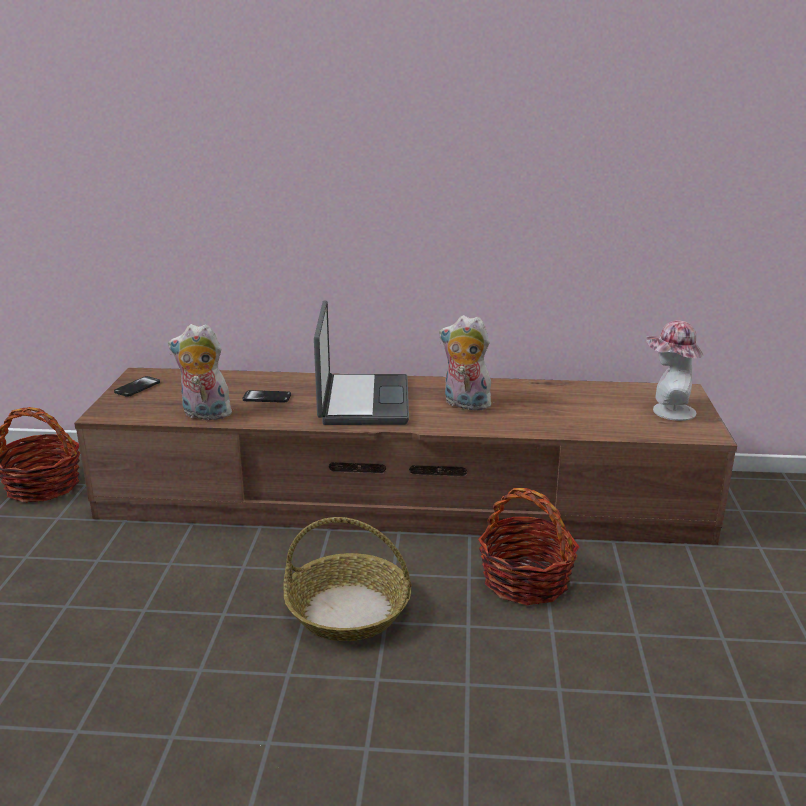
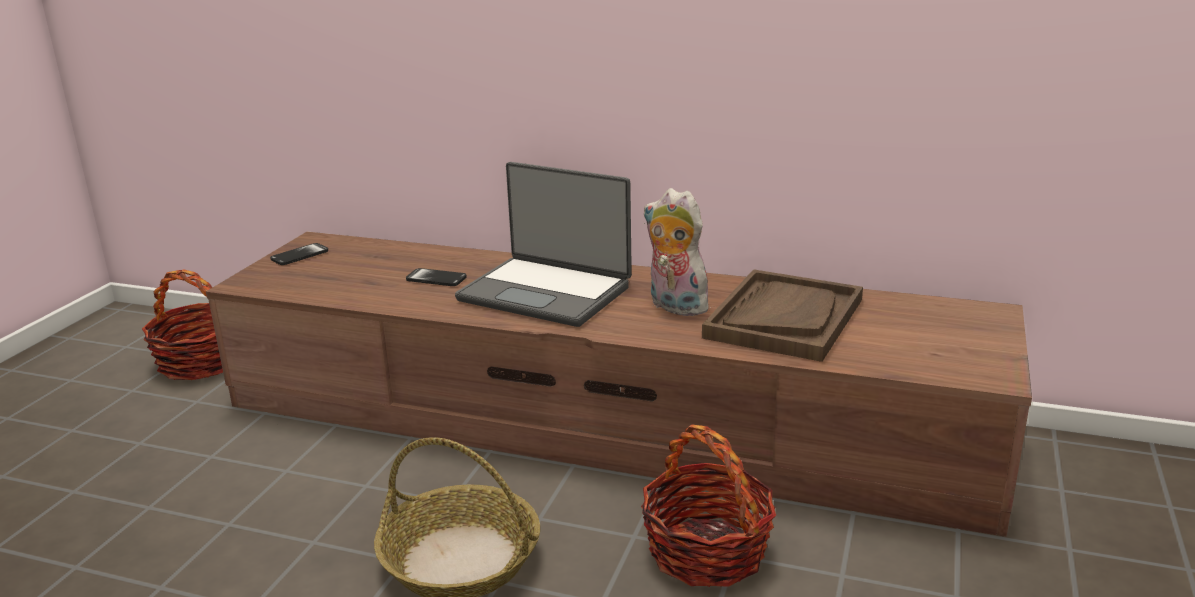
camera: 15 degrees right, 0 degrees up
(204, 415) = (351, 294): plush toy -> none
(362, 401) = (546, 292): laptop -> laptop turned 105 degrees clockwise
(547, 406) = (784, 318): none -> brown tray
(667, 411) = (952, 339): hat -> none

